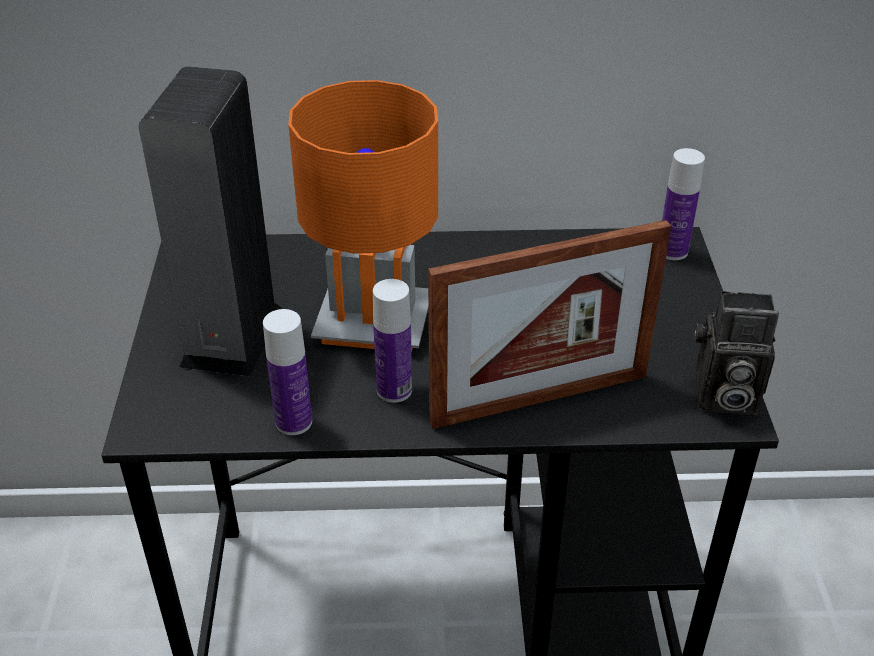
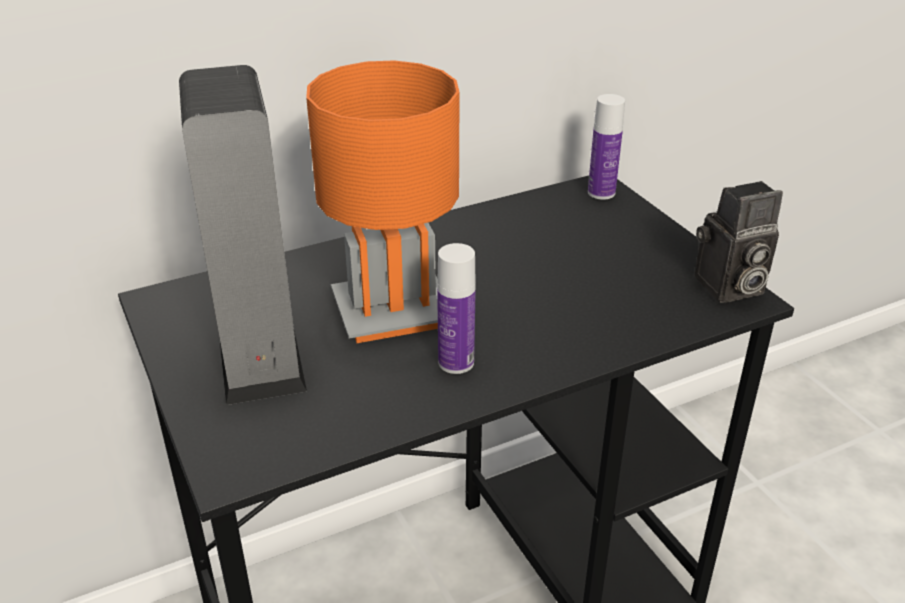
camera: 25 degrees left, 5 degrees down
(293, 422) = (382, 418): bottle -> none
(539, 399) = (588, 332): picture frame -> none

